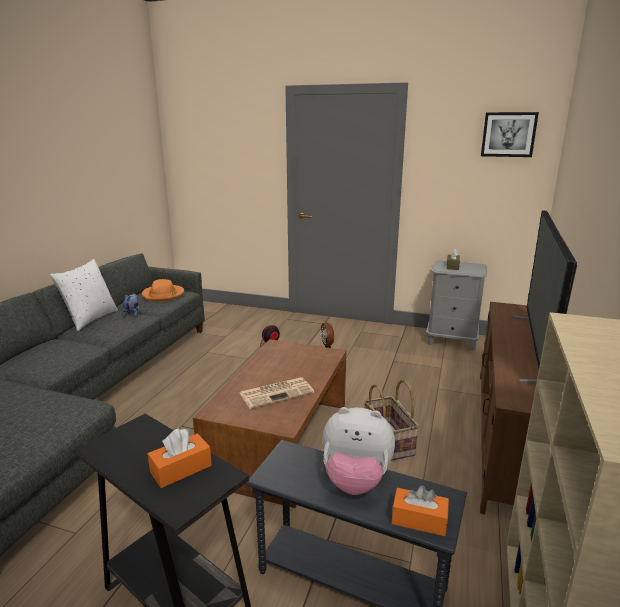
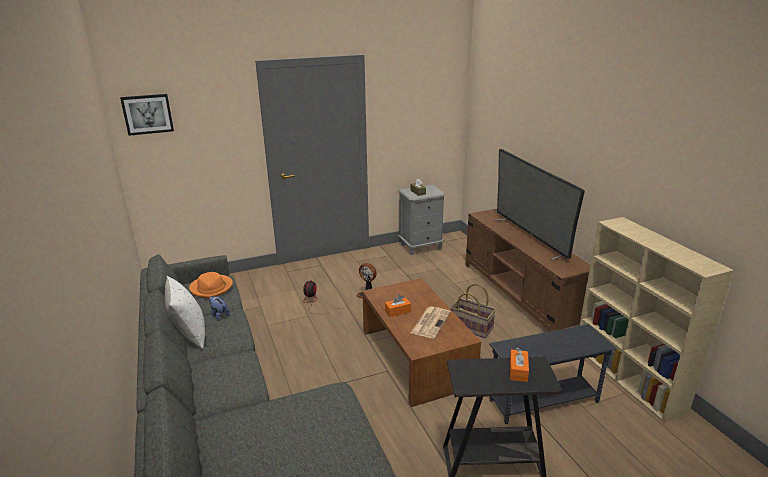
camera: 40 degrees left, 5 degrees up
(355, 480) = (549, 342): plush toy -> none
(419, 520) = (591, 344): orange tissue box -> orange tissue box (397, 311)
(508, 134) = (436, 89): picture -> picture (147, 114)

